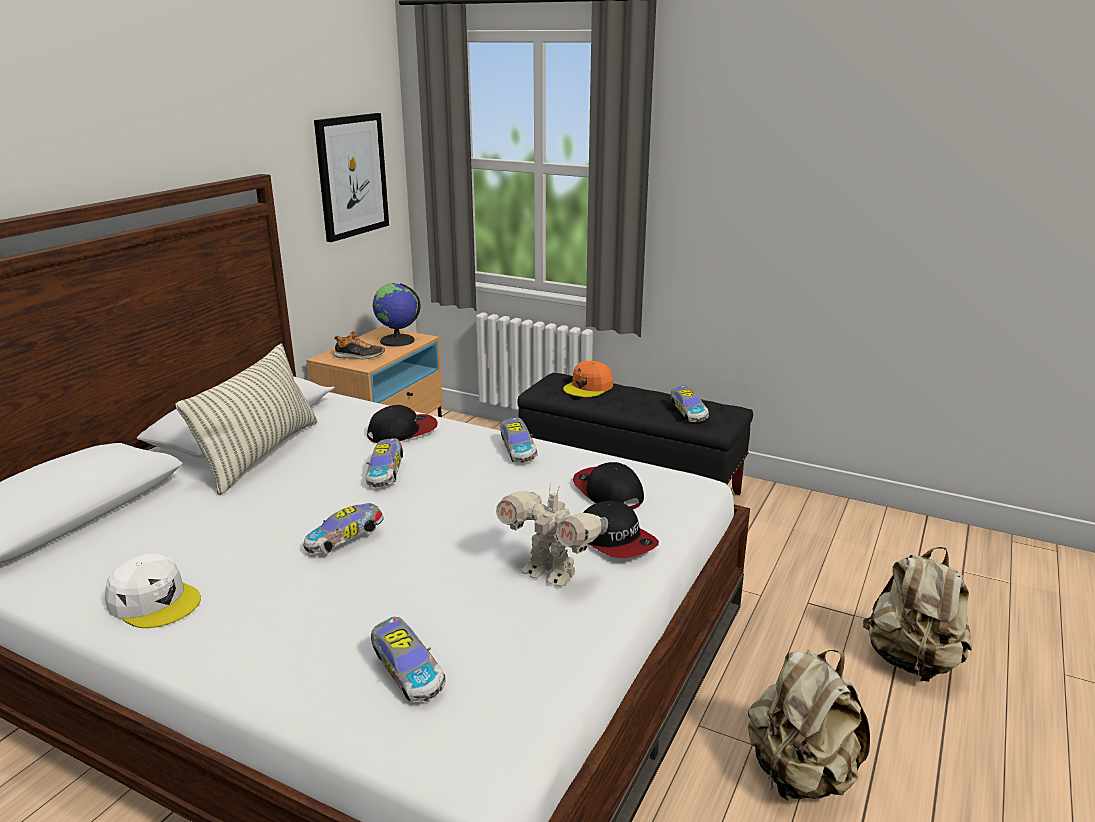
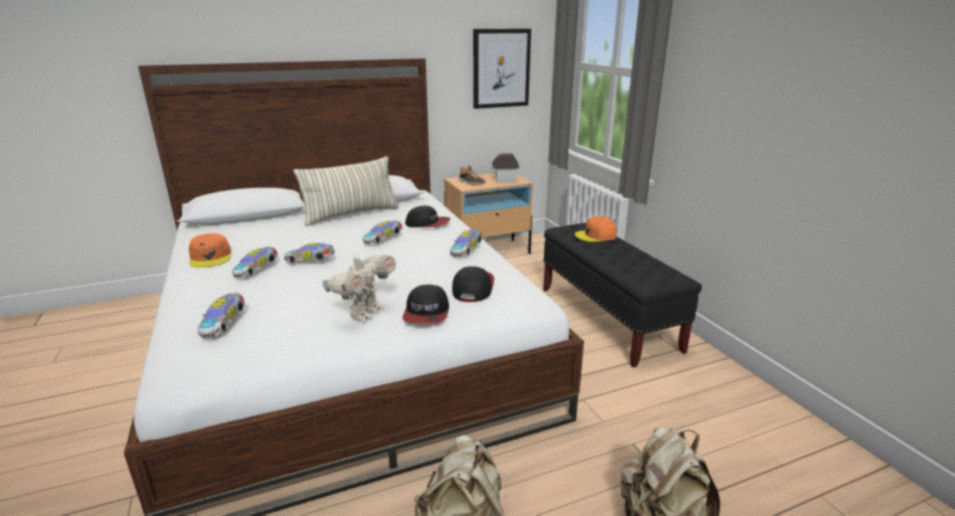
camera: 40 degrees right, 0 degrees up
(154, 601) = (211, 257): white cap -> orange cap
(397, 341) = (505, 179): globe -> toy house
(551, 573) = (364, 313): toy robot -> toy robot turned 135 degrees counterclockwise
(687, 412) = (639, 269): toy car -> toy car (257, 270)

